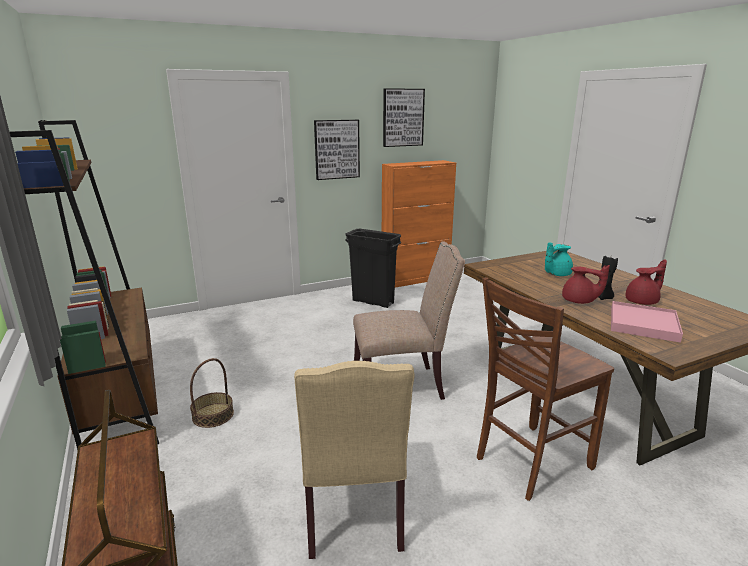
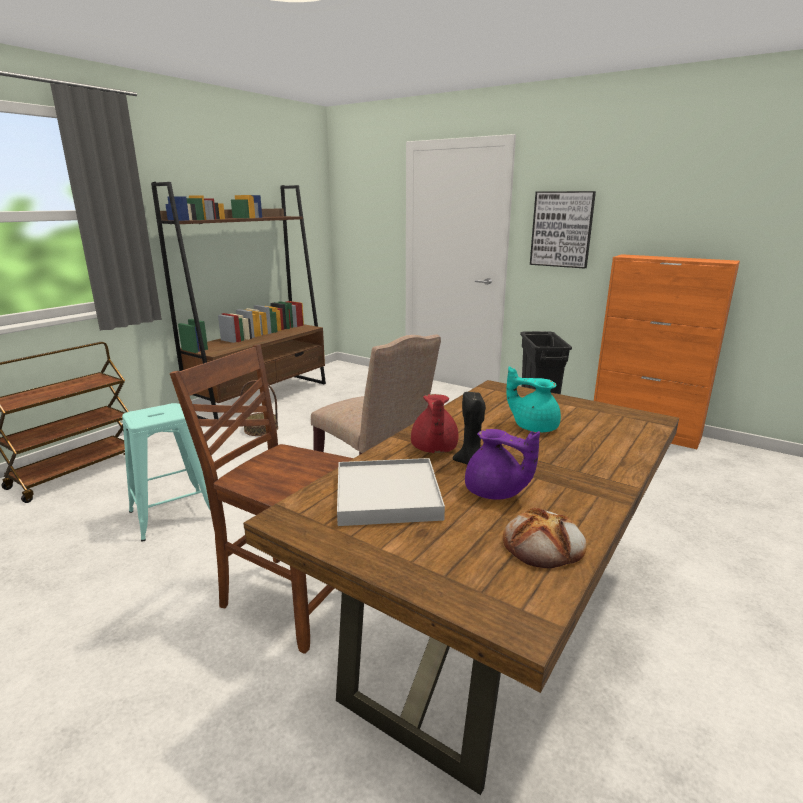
camera: 60 degrees right, 0 degrees up
(354, 510) = (173, 514): beige chair -> turquoise stool
(403, 117) = (670, 189): picture -> none
(643, 301) = (495, 493): red teapot -> purple teapot
(643, 324) = (387, 495): pink tray -> white tray
(698, 306) = (544, 545): none -> bread

